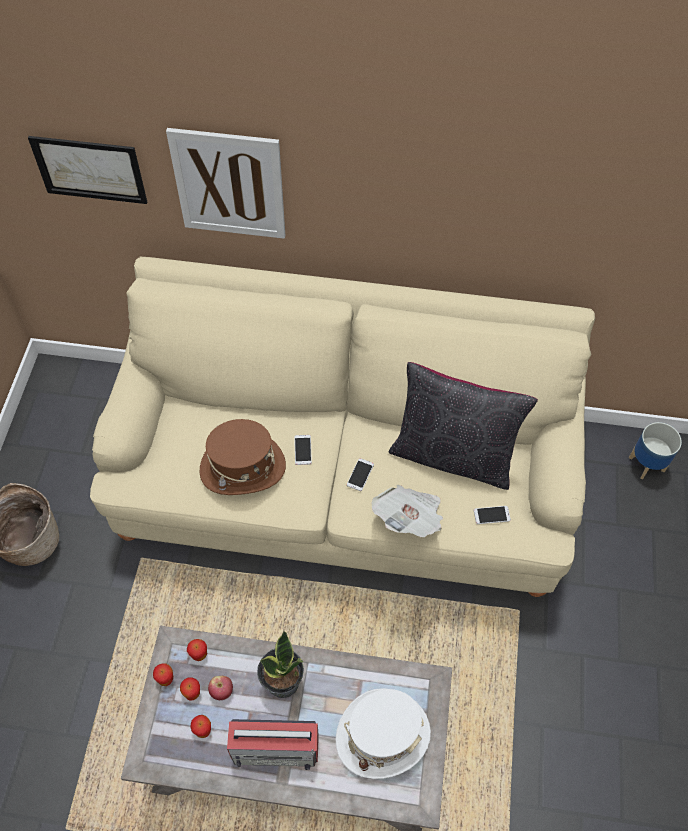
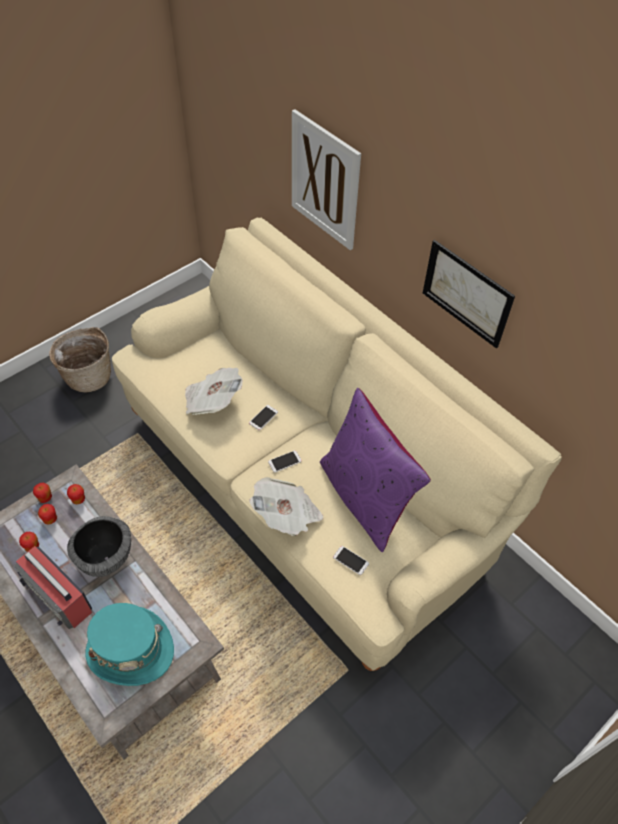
camera: 40 degrees right, 5 degrees down
(89, 169) = (247, 126): picture -> picture (466, 293)
(222, 691) = (67, 533): apple -> none
(242, 468) = (212, 401): brown hat -> newspaper
(282, 682) = (107, 559): potted plant -> bowl
(383, 735) = (130, 649): white hat -> turquoise hat
(453, 455) = (365, 497): black pillow -> purple pillow
(647, 464) = (565, 648): planter -> none

